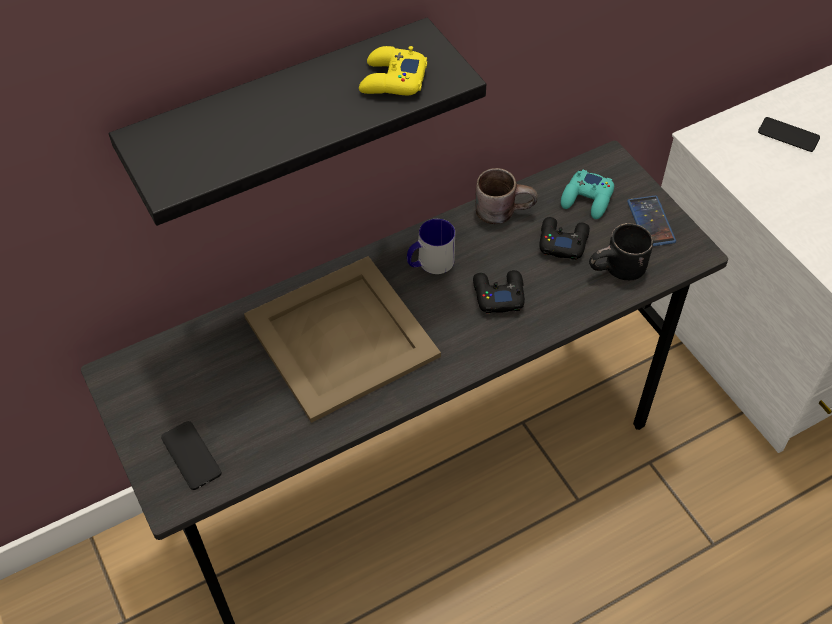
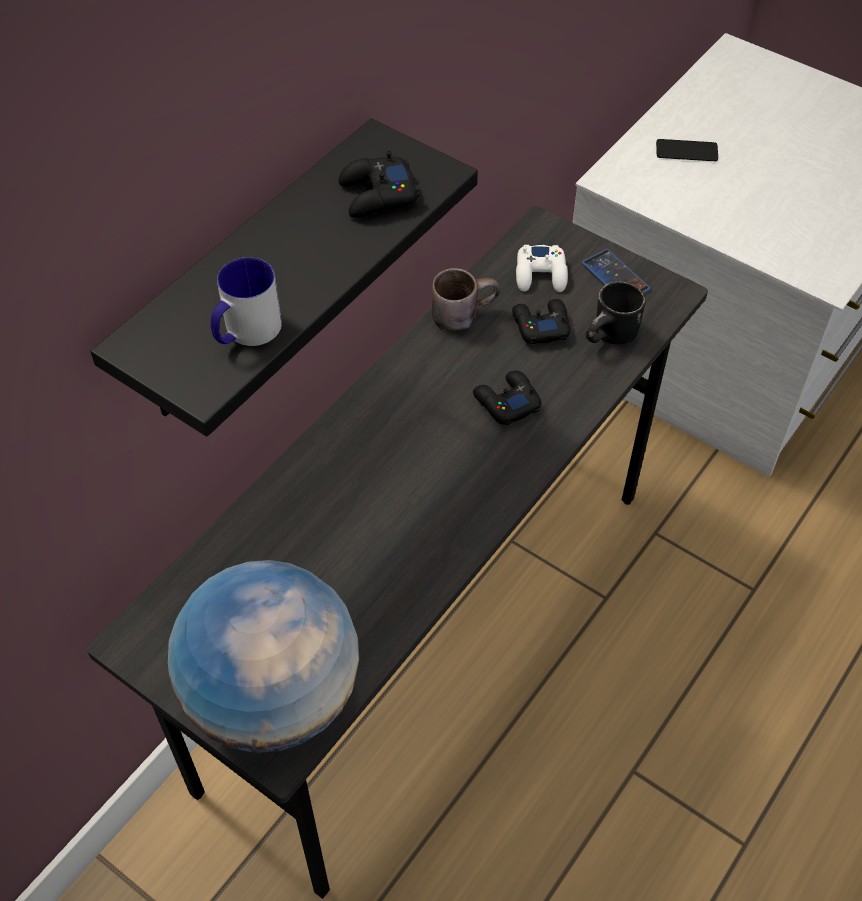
camera: 25 degrees left, 0 degrees up
(191, 455) = (274, 695): phone -> globe
(341, 338) = (367, 507): beige tray -> none
(392, 80) = (377, 195): yellow game controller -> black game controller
(430, 263) = (417, 394): mug -> mug (246, 332)
(587, 199) = (541, 274): turquoise game controller -> white game controller

